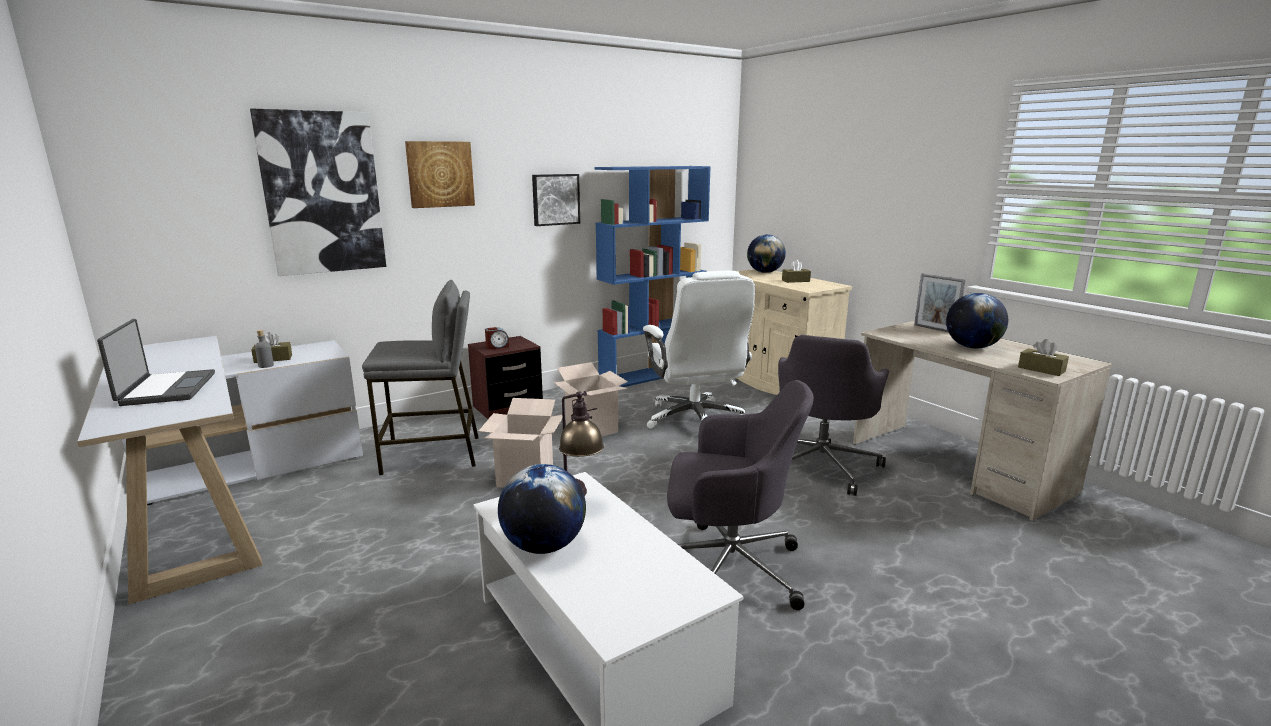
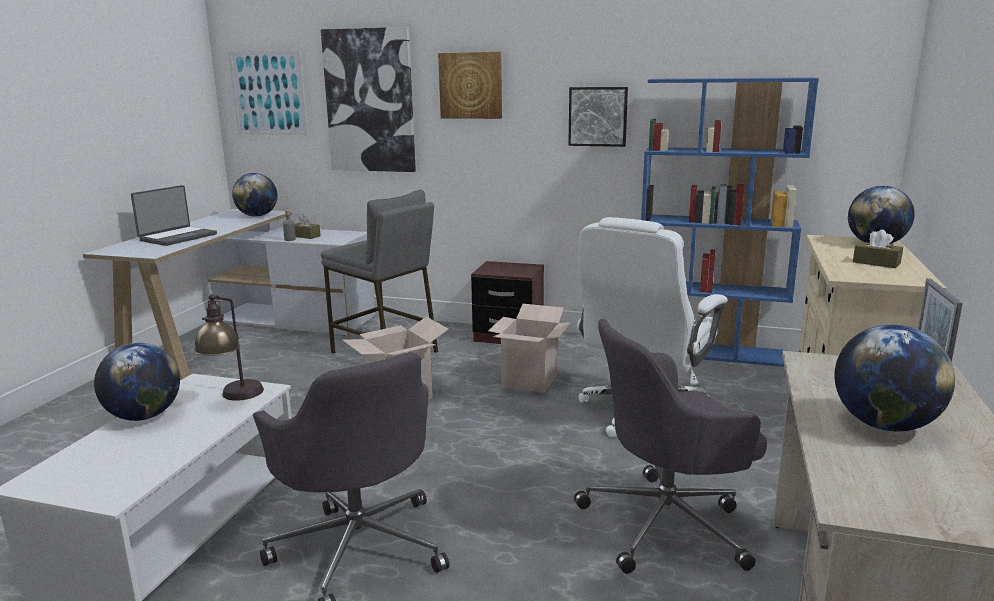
camera: 50 degrees right, 0 degrees up
(162, 187) = (268, 93): none -> picture
(189, 348) = (257, 216): none -> globe
(497, 346) = (499, 269): alarm clock -> none
(1041, 369) = (878, 497): brown tissue box -> none

